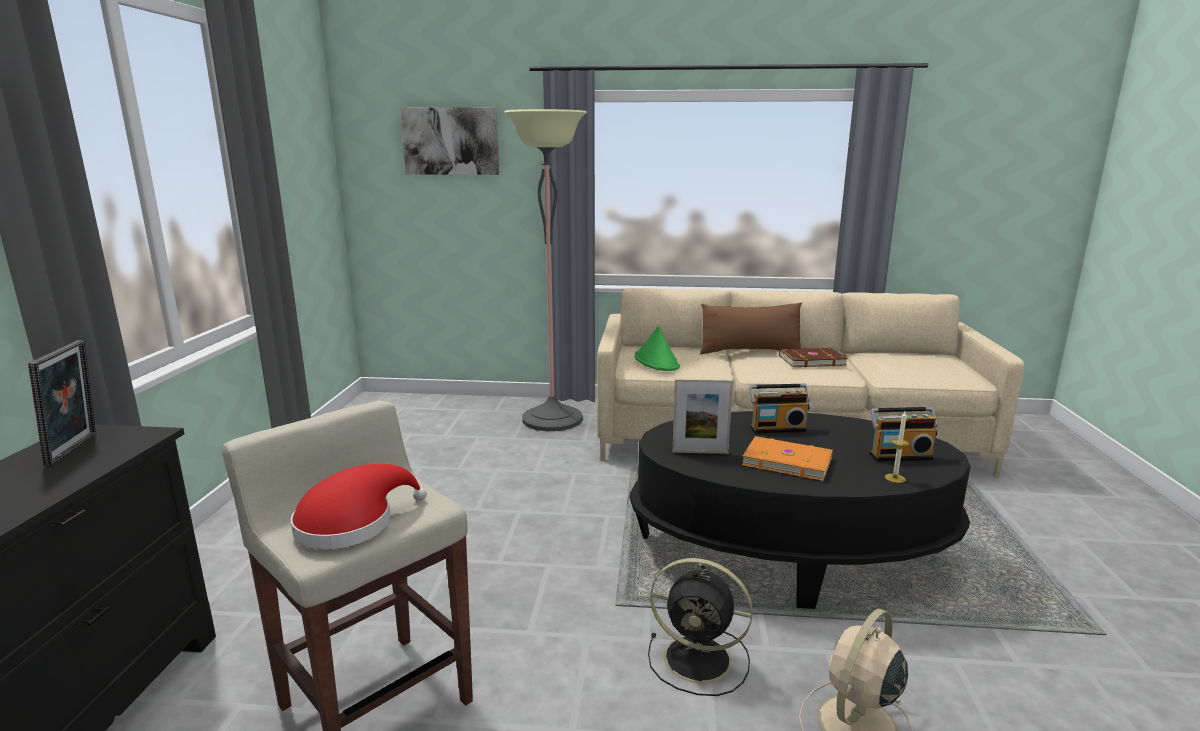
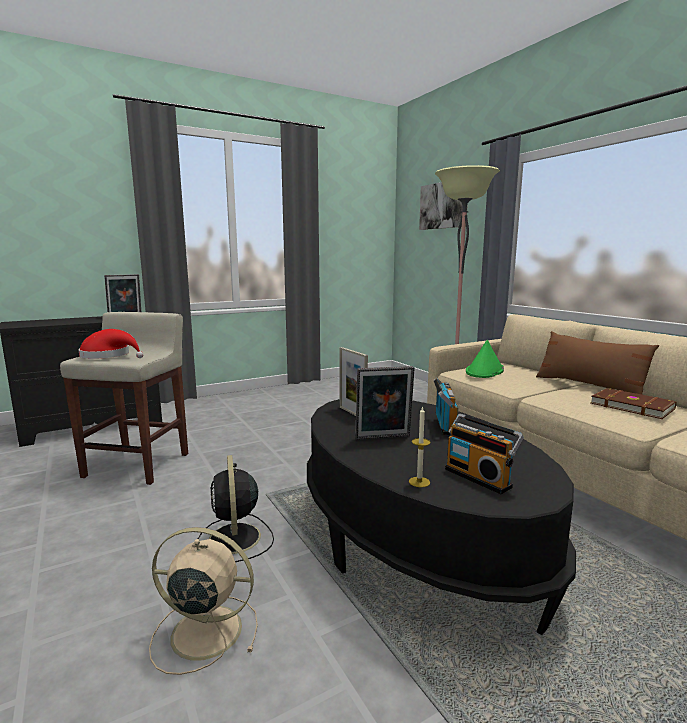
camera: 55 degrees right, 5 degrees down
(777, 428) = (444, 425): radio -> radio turned 135 degrees counterclockwise
(787, 461) = (383, 438): orange book -> picture frame

